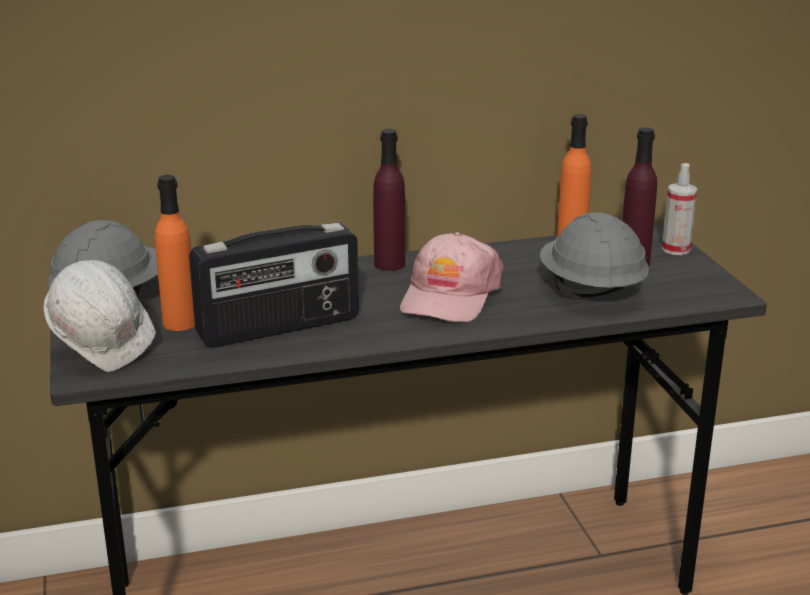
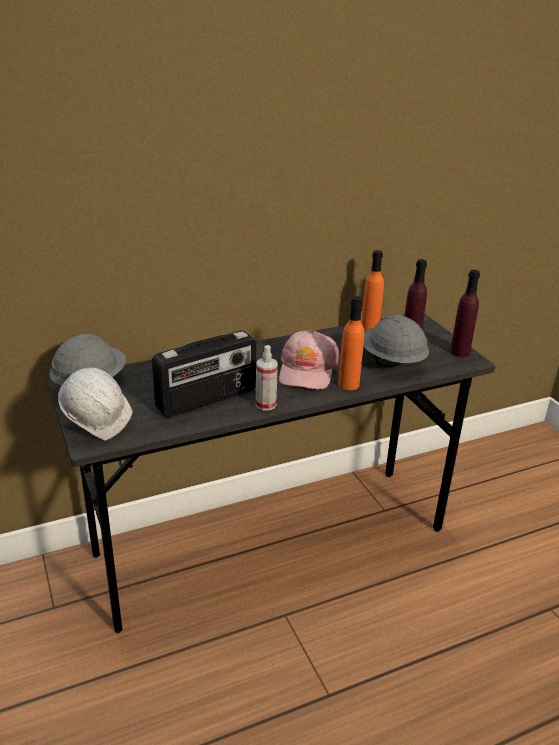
camera: 10 degrees left, 5 degrees up
(180, 322) = (141, 399): orange bottle -> orange bottle (348, 384)
(389, 264) = (262, 348): purple bottle -> purple bottle (459, 352)
(676, 249) = (432, 329): spray bottle -> spray bottle (265, 404)

